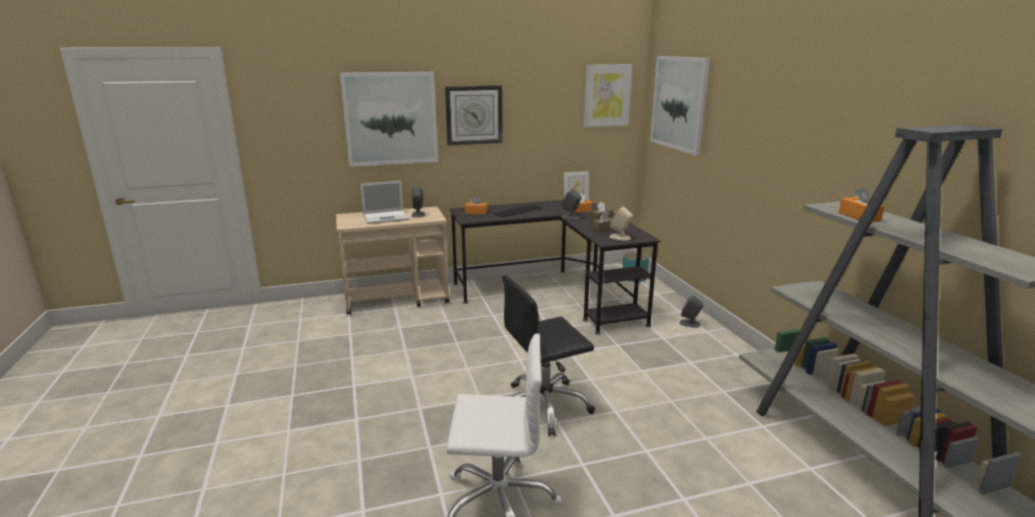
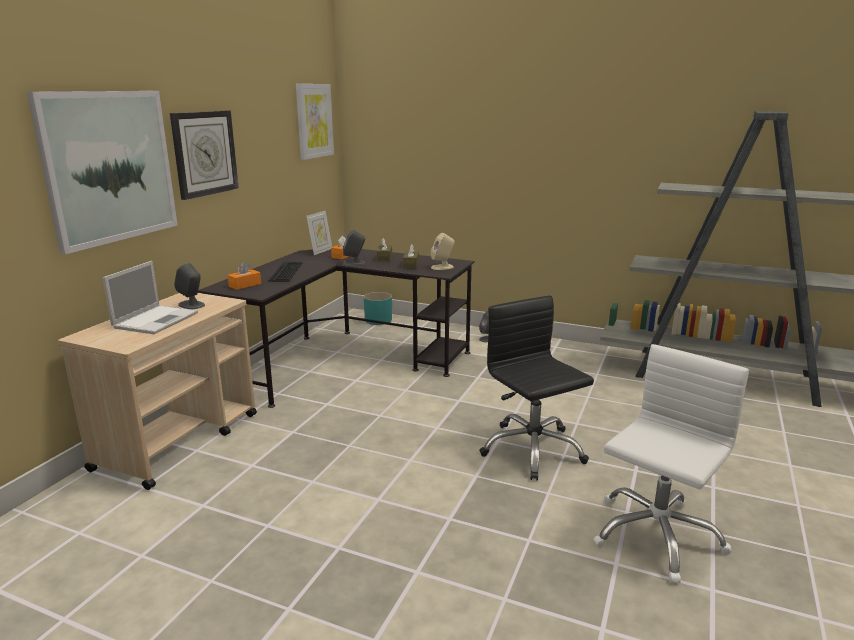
camera: 50 degrees left, 0 degrees up
(544, 406) = (532, 450): black office chair -> black office chair turned 135 degrees clockwise
(679, 103) = (405, 123): picture -> none
(859, 217) = (705, 189): orange tissue box -> none

